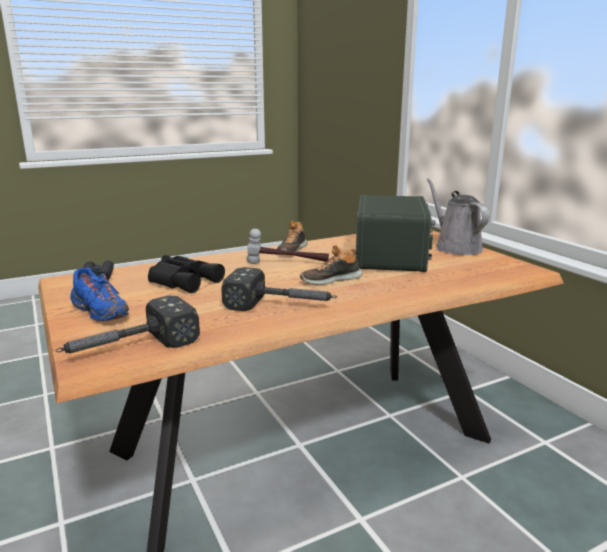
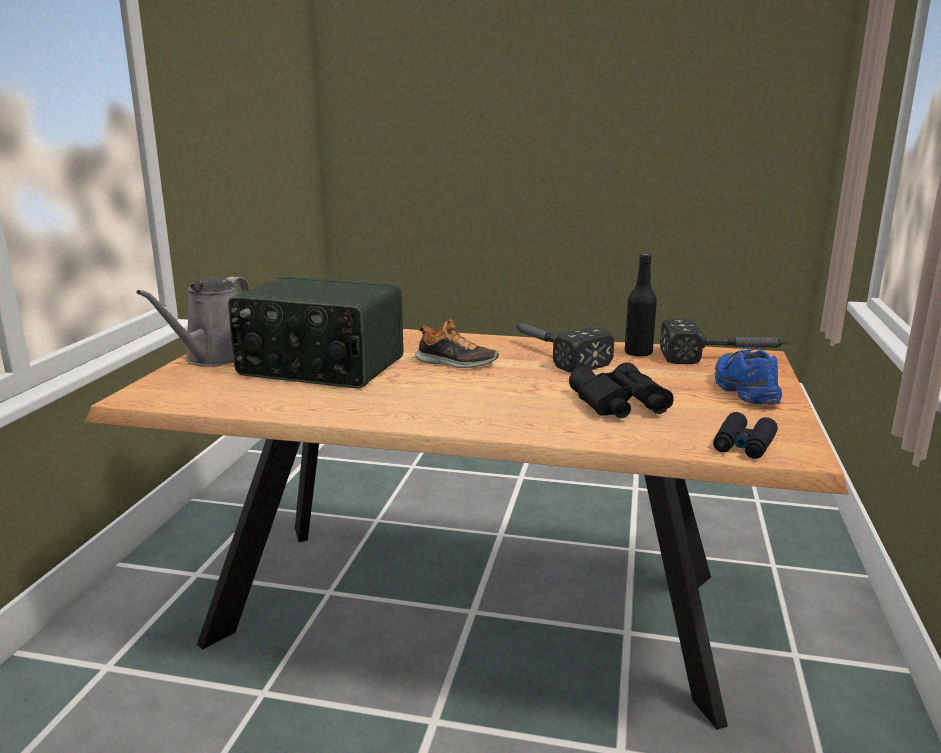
camera: 140 degrees left, 0 degrees up
(214, 328) = (638, 353): none -> black bottle
(287, 263) = (456, 393): hammer -> none
(292, 250) = (401, 412): shoe -> none
(391, 257) = (320, 367): radio -> radio turned 120 degrees counterclockwise

